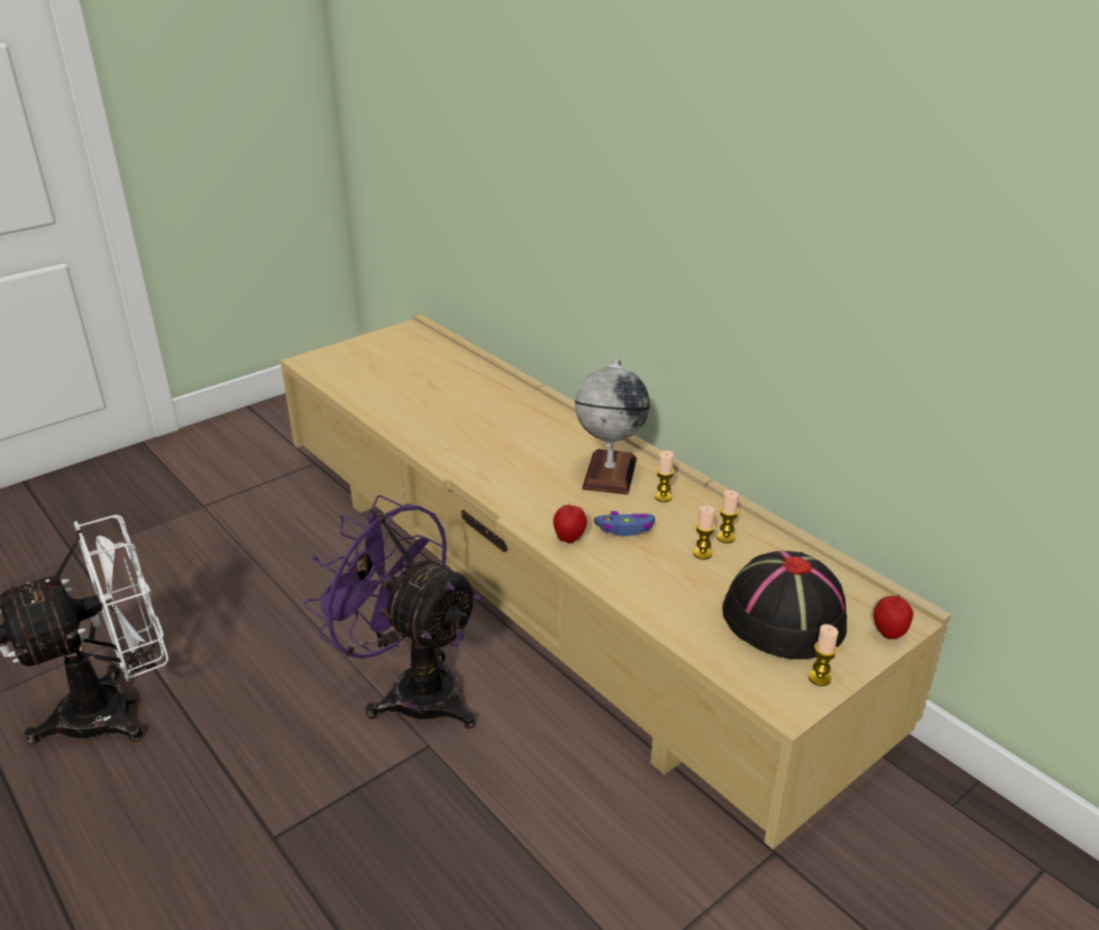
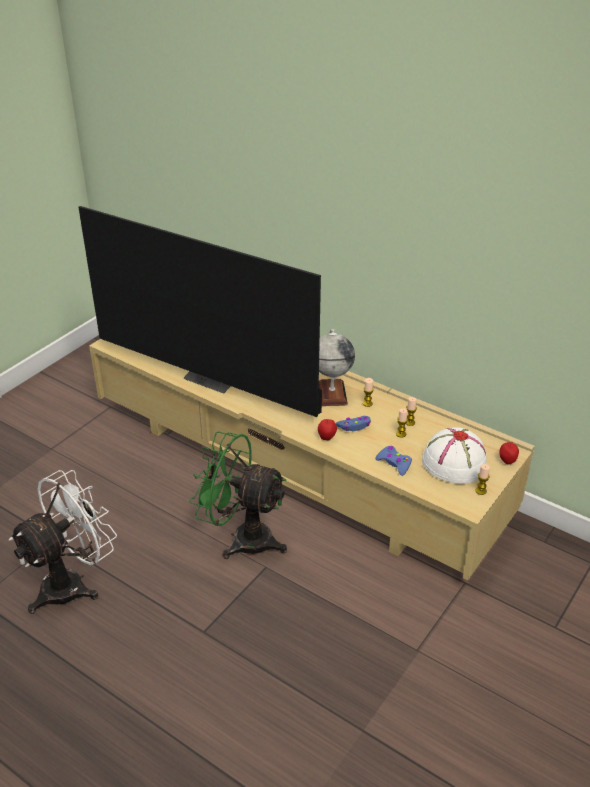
camera: 15 degrees left, 5 degrees up
(412, 689) = (242, 538): purple fan -> green fan
(433, 424) = (213, 377): none -> television
(671, 600) = (394, 463): none -> blue game controller
(783, 618) = (453, 462): black hat -> white hat

